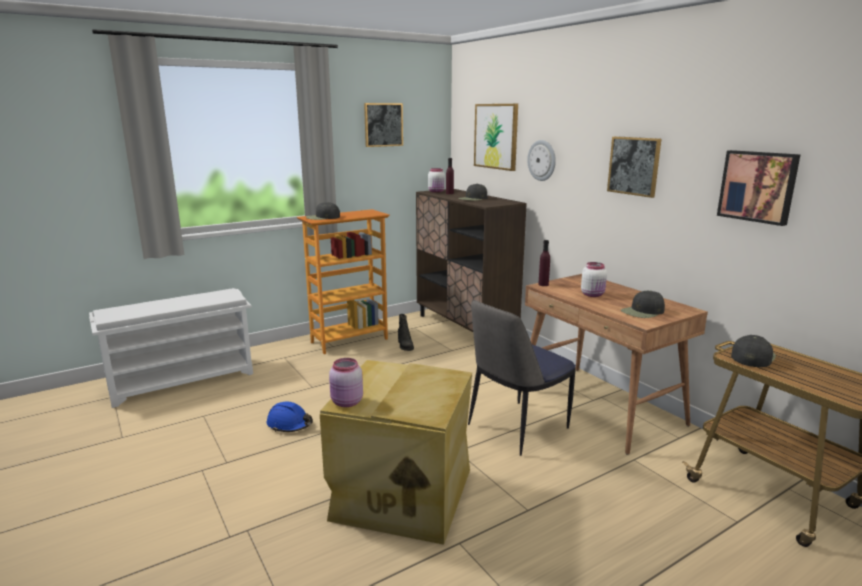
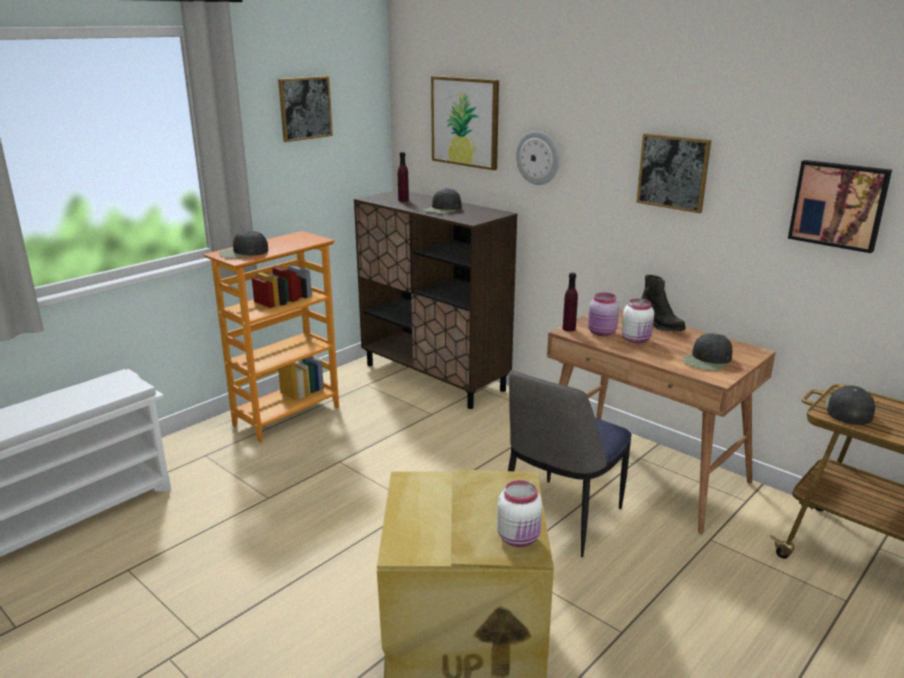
camera: 15 degrees left, 5 degrees up
(290, 424) = (264, 562): blue hard hat -> none
(347, 402) = (406, 547): pink jar -> pink jar (602, 333)
(405, 346) = (367, 415): black boot -> black boot (660, 325)
(436, 191) = (382, 197): white jar -> white jar (519, 538)

